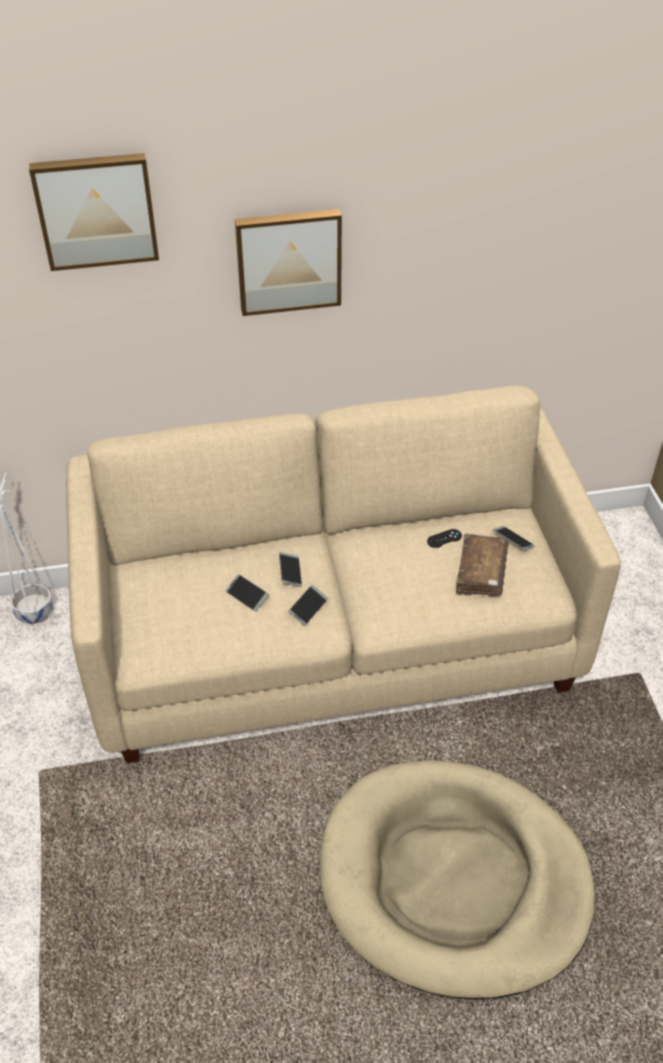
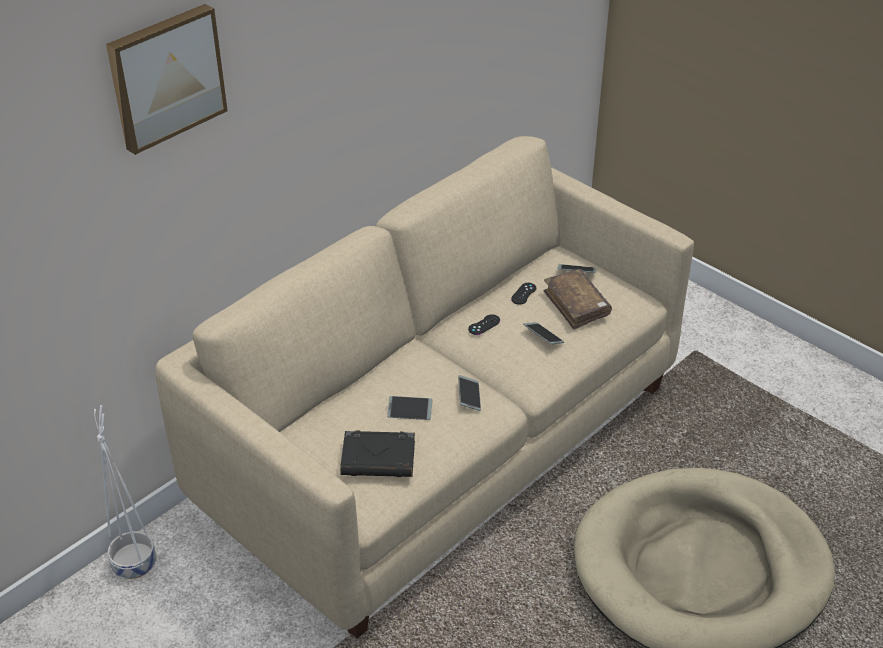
camera: 35 degrees left, 5 degrees down
(185, 623) = (379, 458): none -> black book
(288, 260) = (323, 78): picture -> none
(290, 572) = (426, 376): phone -> phone (543, 336)
(382, 550) = (484, 325): none -> black game controller

